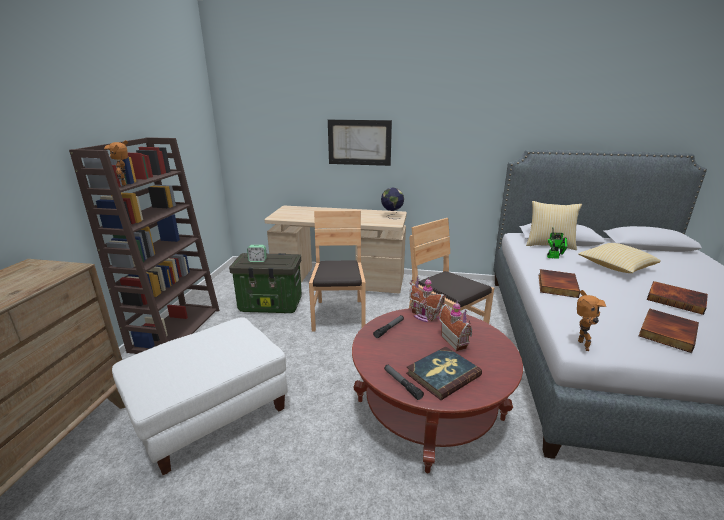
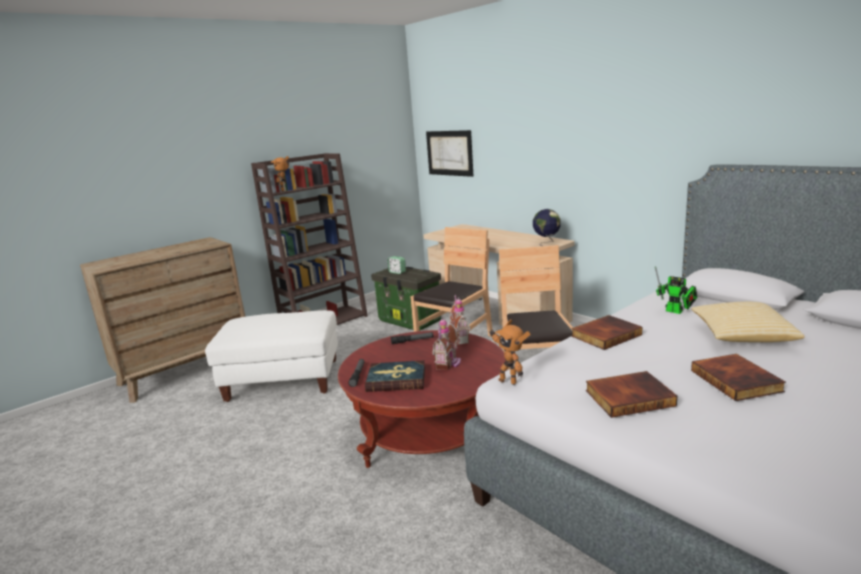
camera: 40 degrees right, 5 degrees down
(359, 142) = (529, 156): picture -> picture (449, 153)
(549, 245) = (703, 299): pillow -> none
(580, 346) = (508, 381): toy robot -> toy robot turned 90 degrees clockwise

